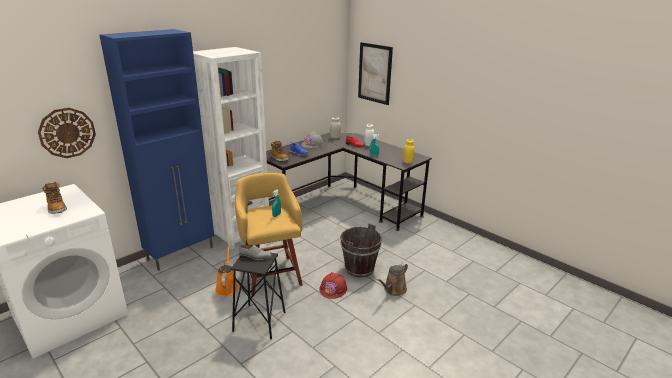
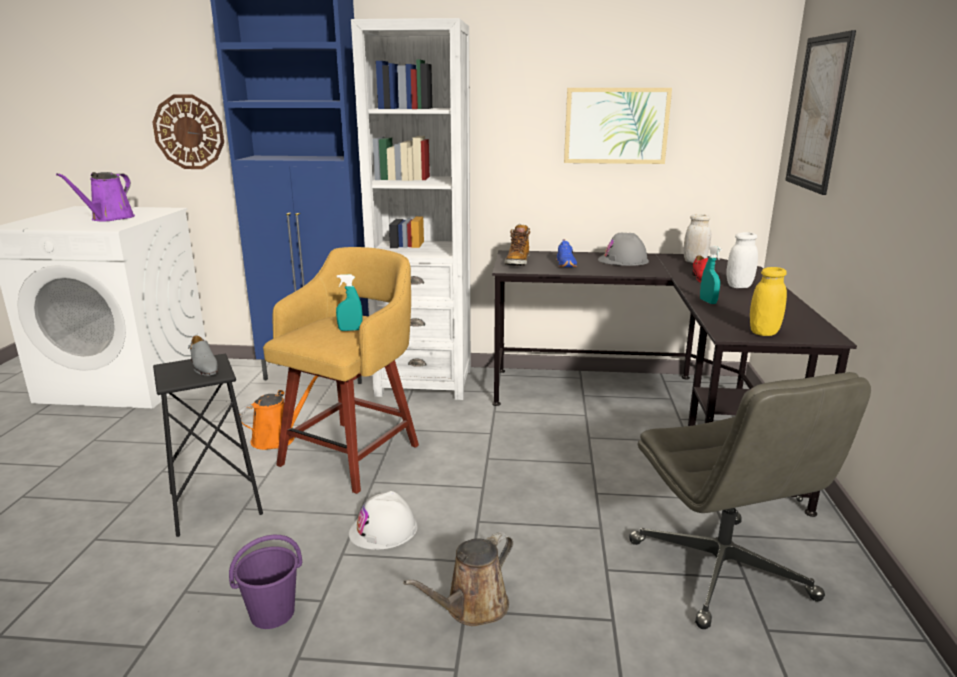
camera: 50 degrees right, 5 degrees down
(56, 208) = (110, 218): boot -> purple watering can
(295, 84) = (616, 125): none -> picture
(333, 289) = (383, 529): red hard hat -> white hard hat
(350, 330) = (271, 613): none -> purple bucket
(359, 269) = (486, 528): brown bucket -> none
(393, 290) = (472, 608): brown watering can -> brown watering can turned 45 degrees counterclockwise
(426, 243) = (722, 571): none -> grey office chair

